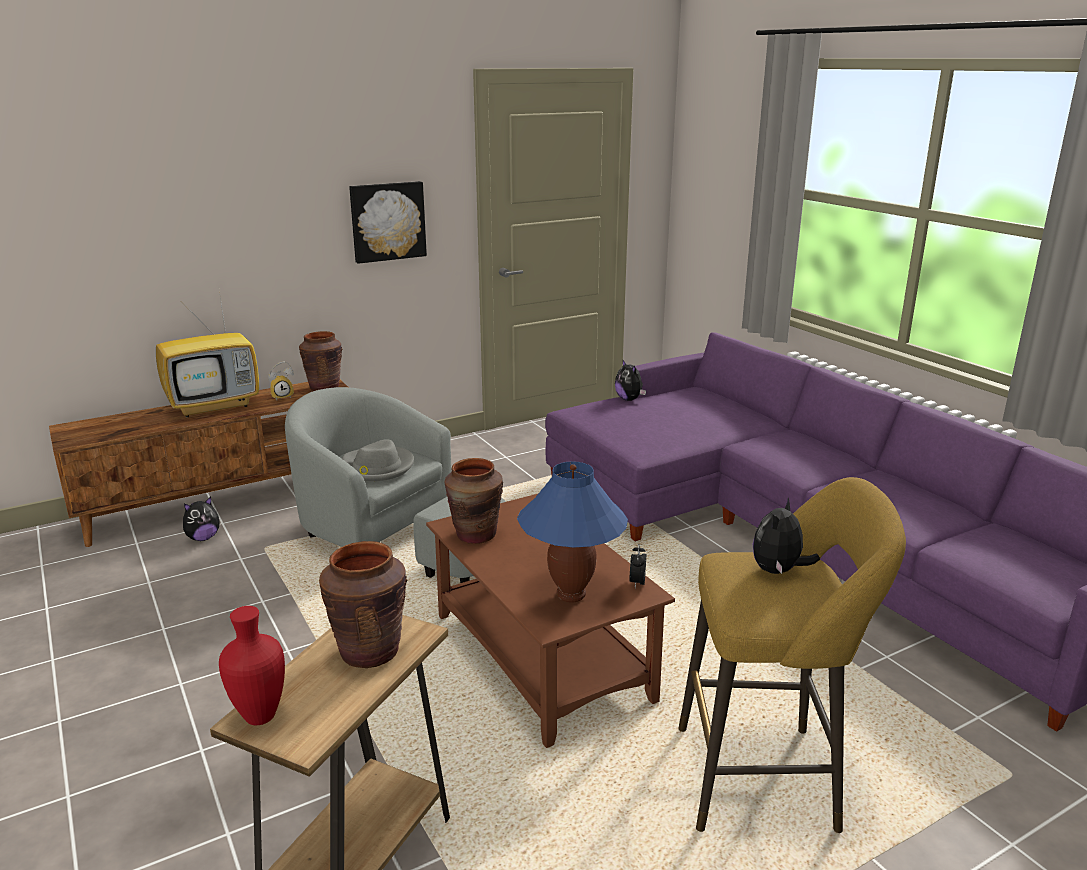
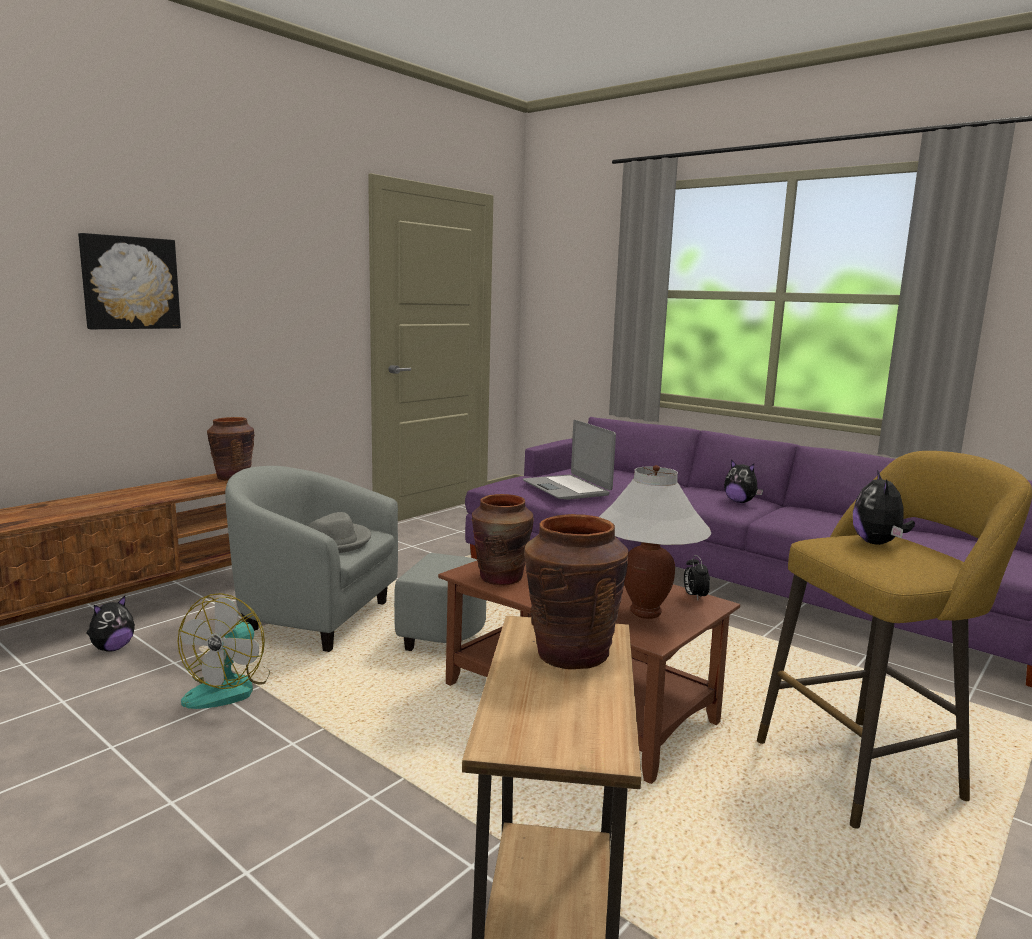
camera: 20 degrees left, 10 degrees down
(215, 405) = (113, 497): television -> none
(262, 716) = (518, 734): red vase -> none
(269, 590) = (229, 687): none -> fan
(282, 396) = (190, 486): alarm clock -> none
(387, 221) = (291, 310): picture -> picture (130, 283)
(571, 595) = (646, 613): blue table lamp -> white table lamp
(629, 399) = (537, 475): plush toy -> plush toy (740, 502)
(639, 423) = (567, 488): none -> laptop

